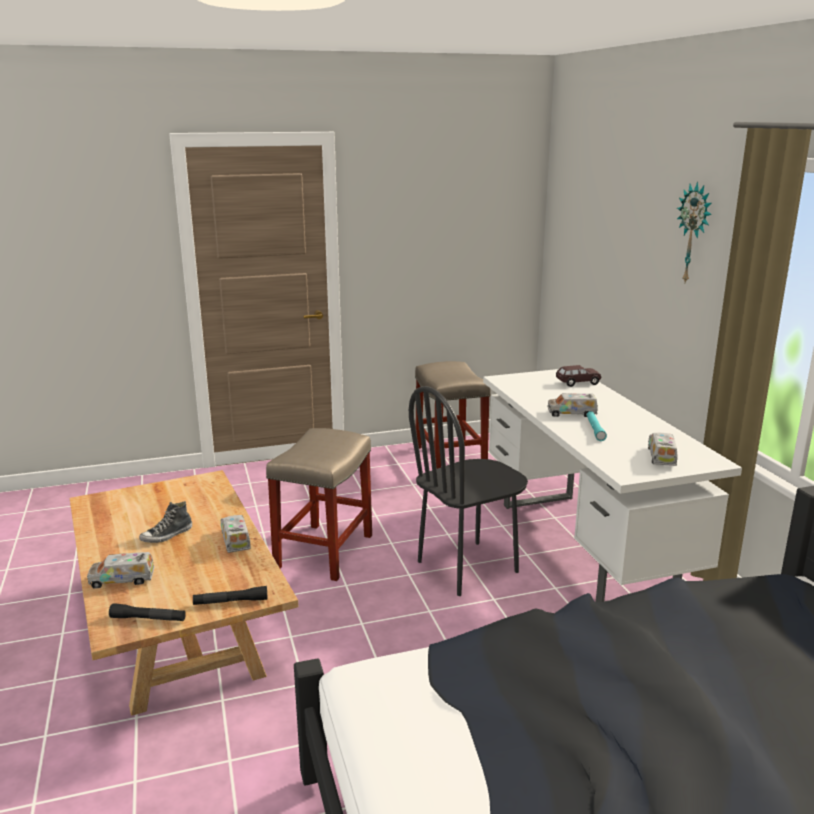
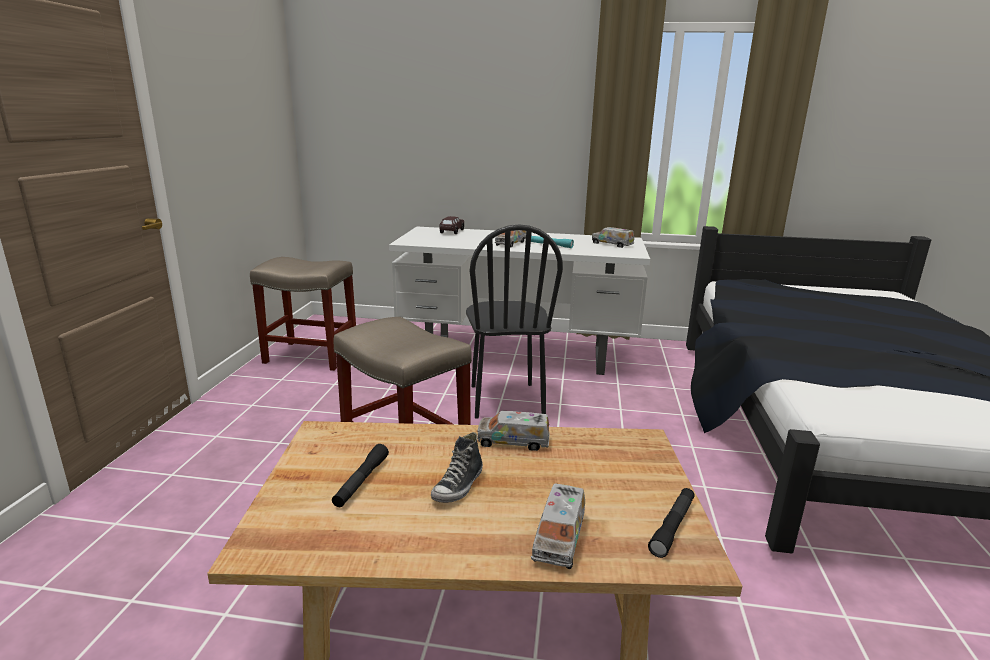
camera: 65 degrees left, 0 degrees up
(167, 535) = (458, 486): shoe -> shoe turned 45 degrees clockwise
(230, 602) = (653, 465): black flashlight -> black flashlight (361, 481)
(694, 233) = (531, 89): wall clock -> none

